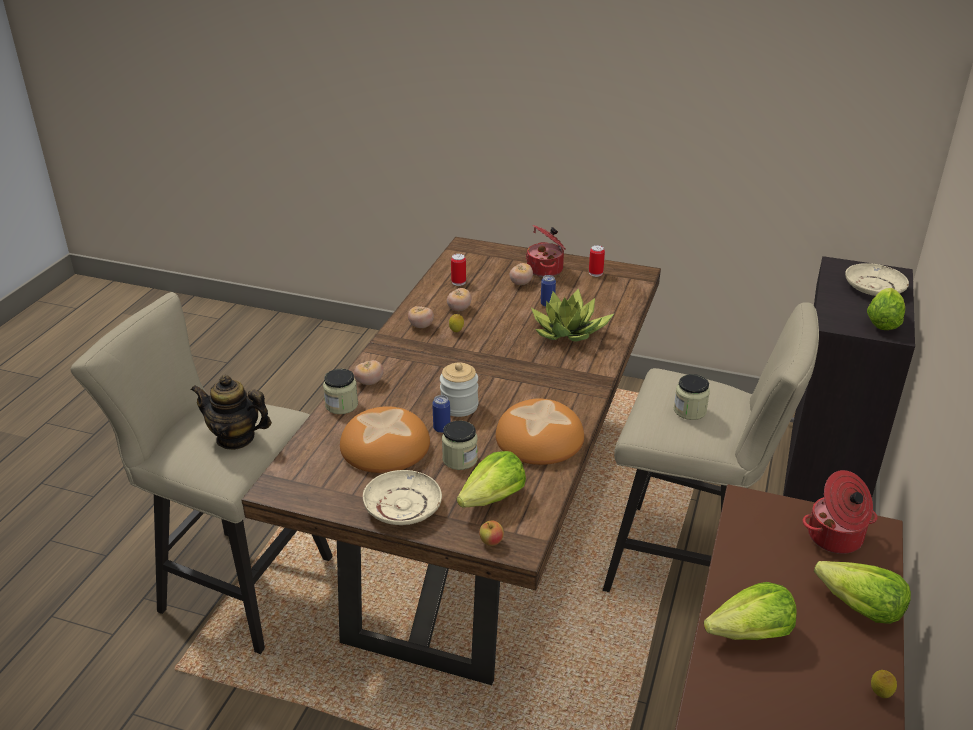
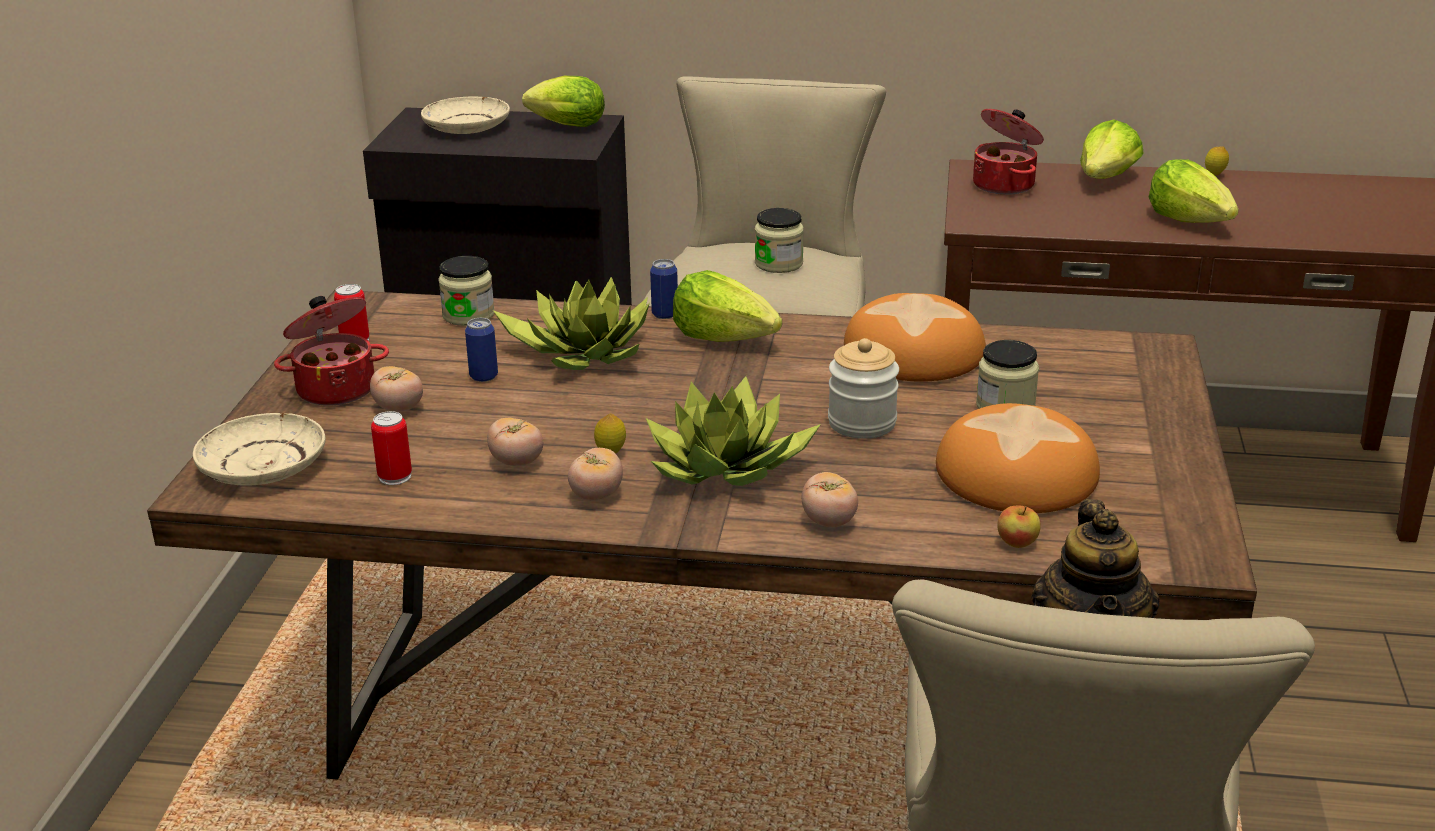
camera: 100 degrees left, 5 degrees down
(341, 405) = (920, 538): jar -> jar (468, 315)
(402, 506) = (1150, 437): beige plate -> beige plate (262, 465)
(432, 361) = (727, 466): none -> potted plant
(442, 428) = (933, 431): can -> can (665, 314)
(491, 542) = (1167, 365): apple -> apple (1017, 543)
(493, 499) = (1078, 372): lettuce -> lettuce (725, 337)

